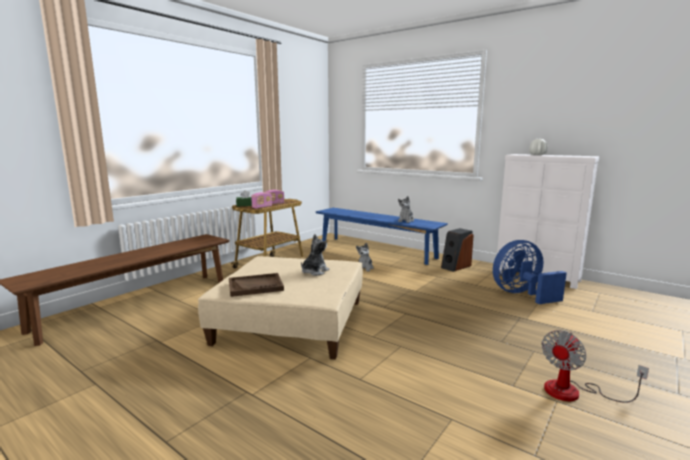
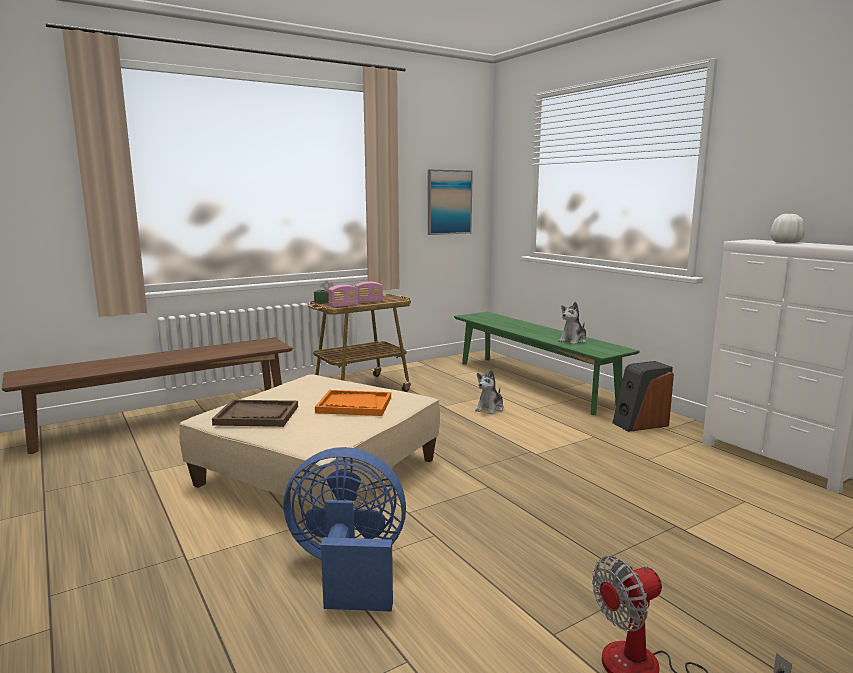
camera: 20 degrees right, 0 degrees up
(306, 135) = (449, 202): none -> picture
(314, 272) = (354, 405): plush toy -> orange tray
(376, 250) = (533, 383): blue bench -> green bench
(522, 294) = (717, 487): blue fan -> blue fan (348, 570)

